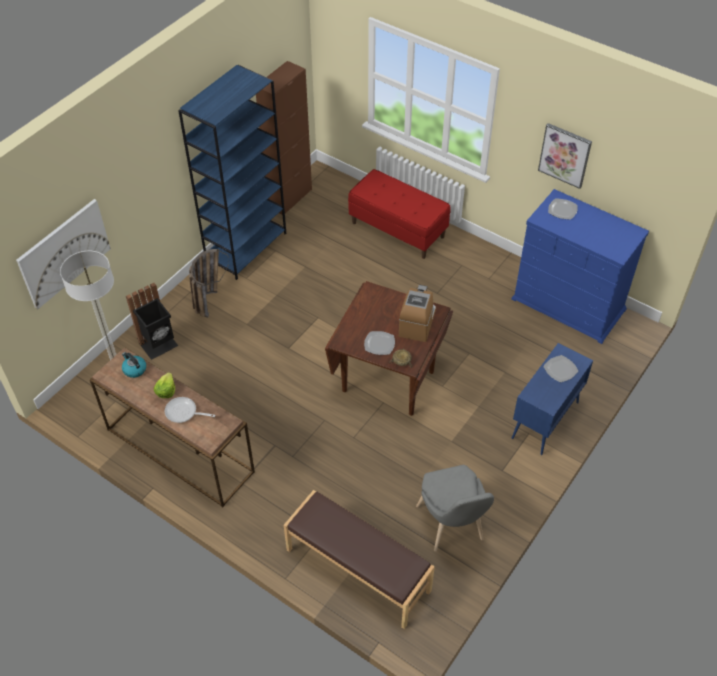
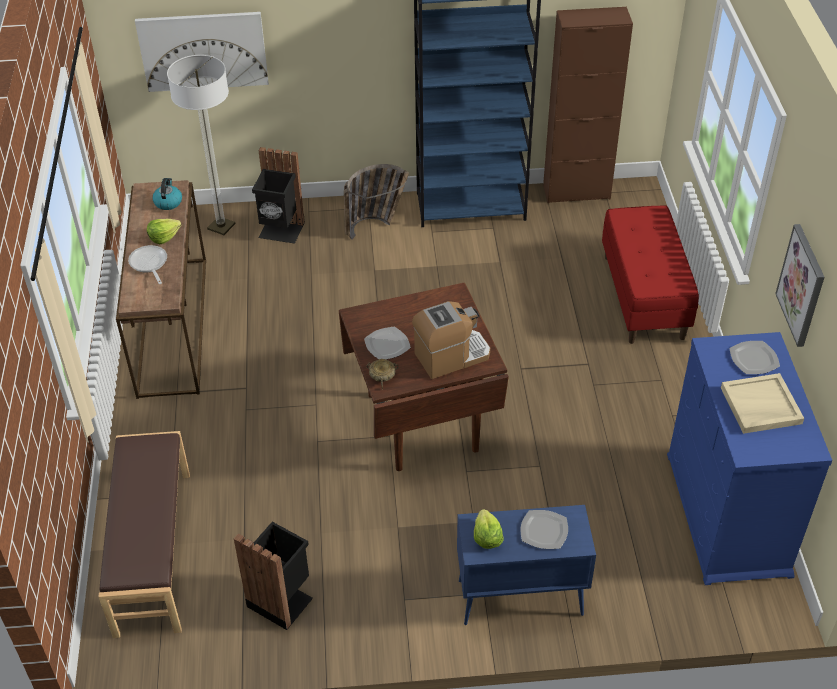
camera: 50 degrees right, 5 degrees down
(452, 527) = (281, 600): grey chair -> black trash can
(544, 395) = (486, 537): none -> lettuce
(594, 229) = (760, 406): none -> beige tray

